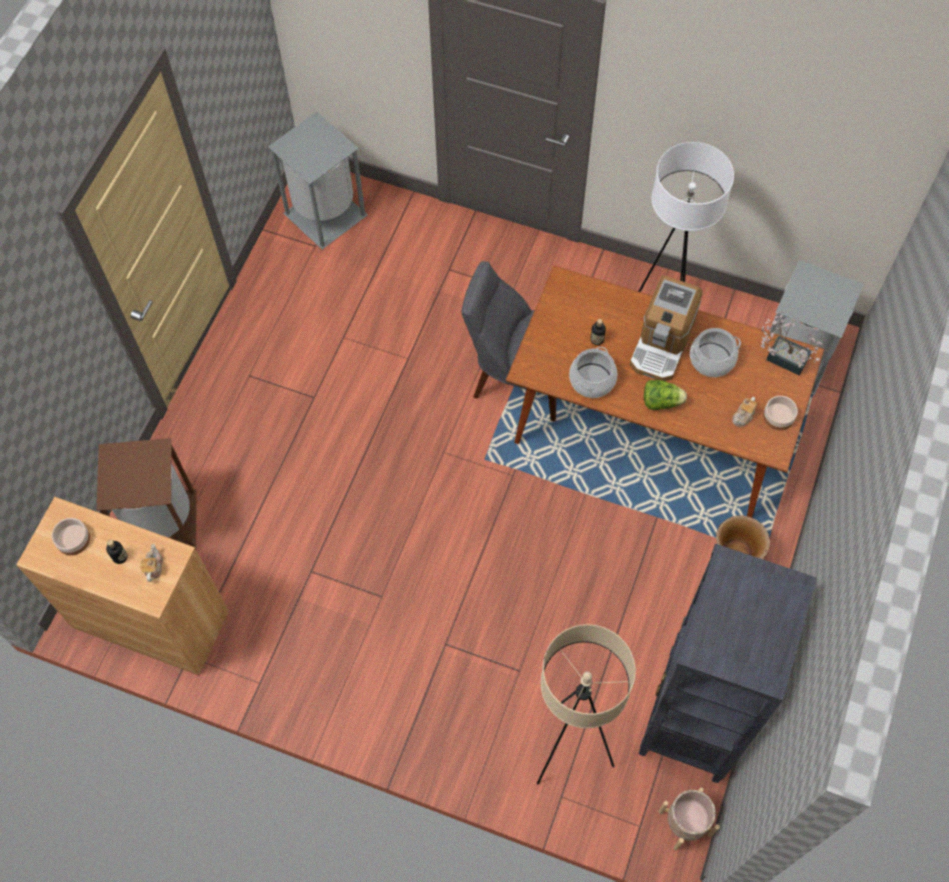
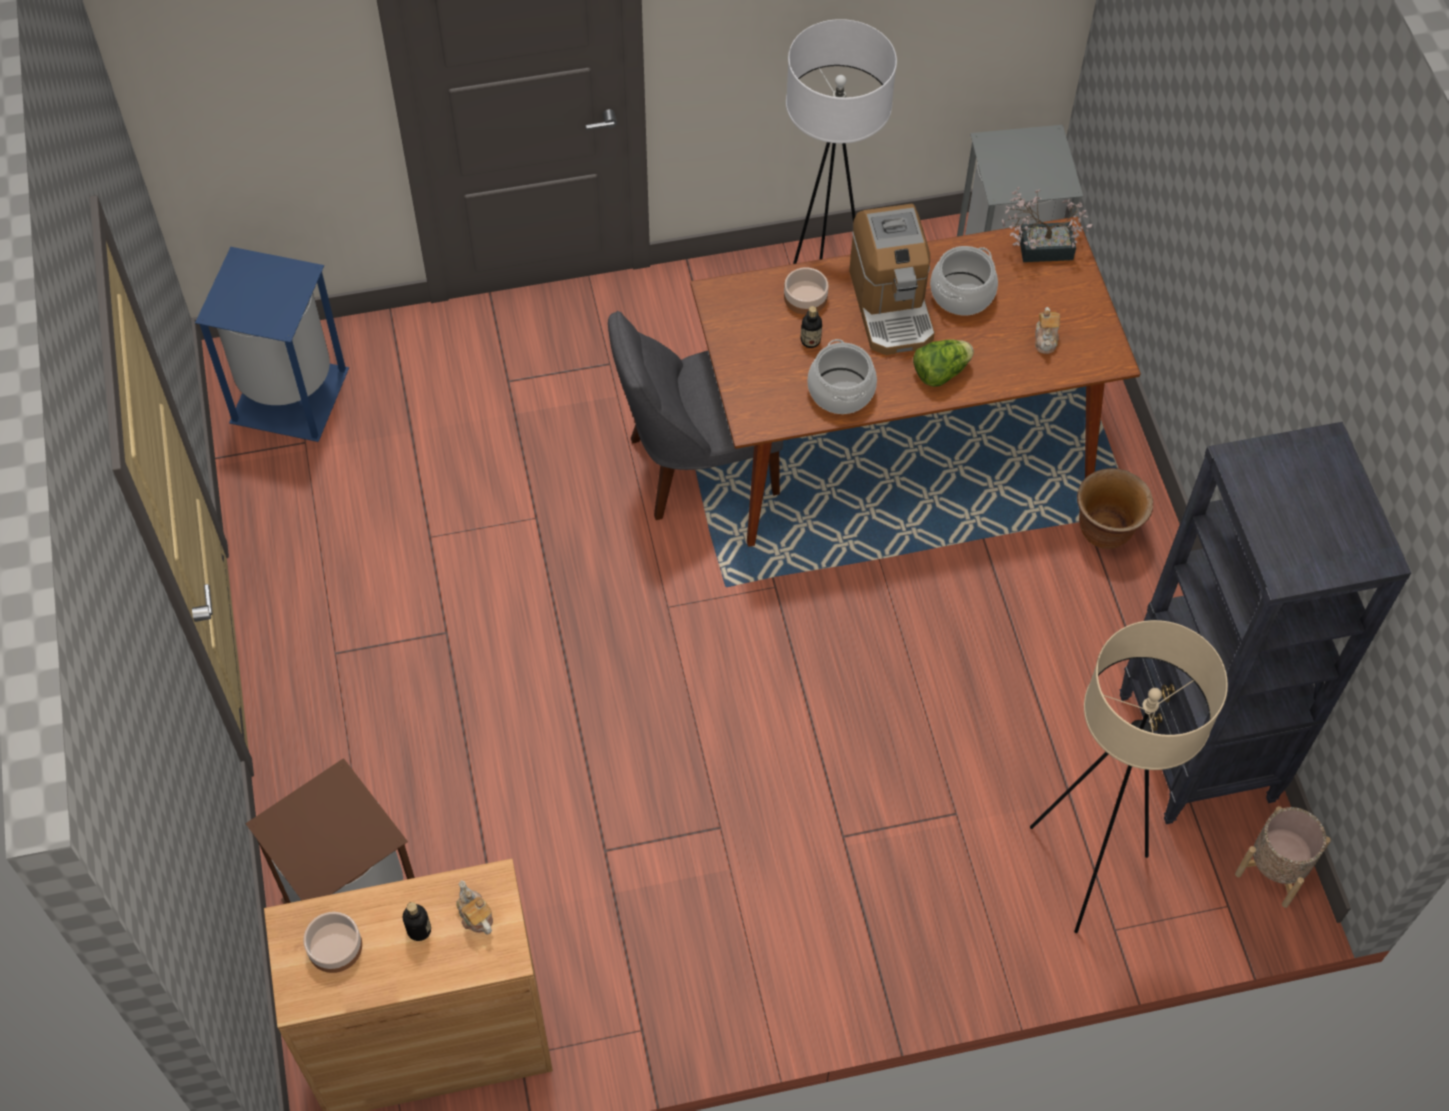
camera: 35 degrees left, 5 degrees down
(325, 213) = (288, 394): grey trash can -> blue trash can
(779, 416) = (1085, 317): bowl -> bowl (805, 297)

